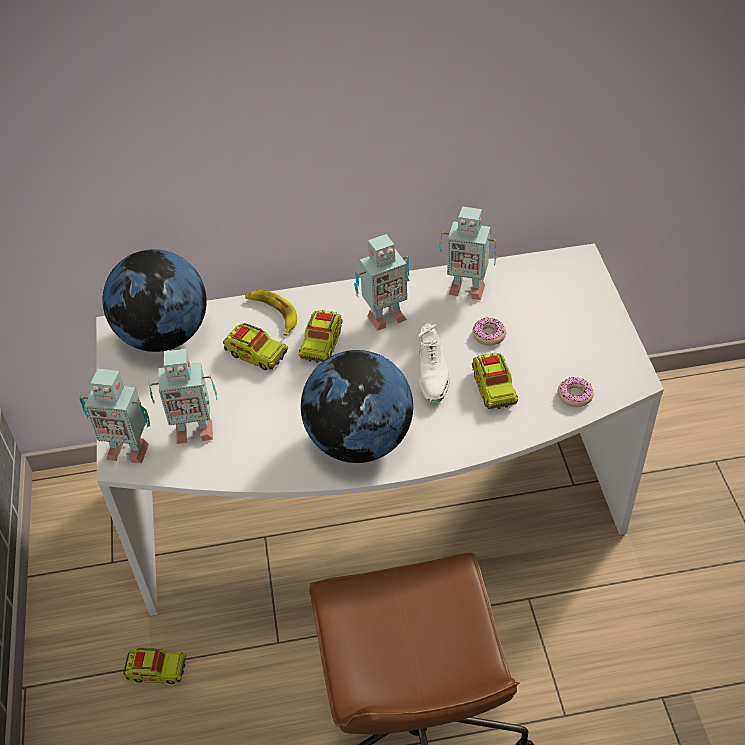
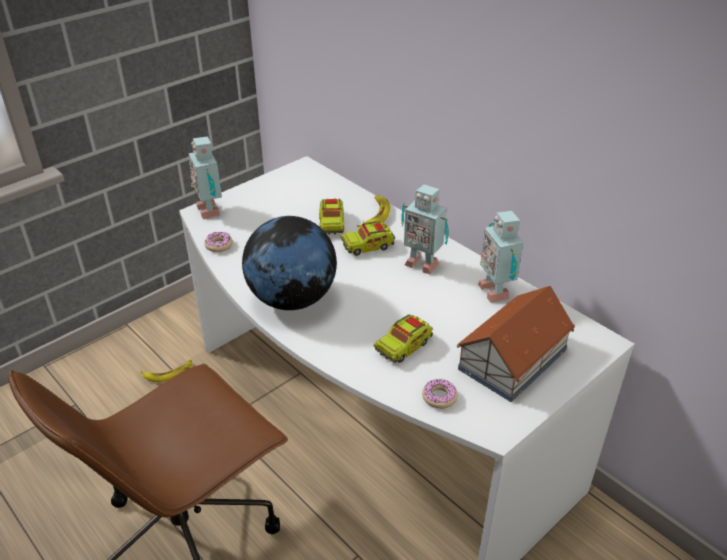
camera: 55 degrees right, 10 degrees down
(156, 670) = (168, 373): toy truck -> banana
(164, 336) = (313, 184): globe -> none
(193, 430) = (245, 227): toy robot -> none
(433, 374) = (388, 309): white shoe -> none
(489, 335) = (457, 322): donut -> donut (219, 245)
(562, 324) = (514, 359): none -> toy house

